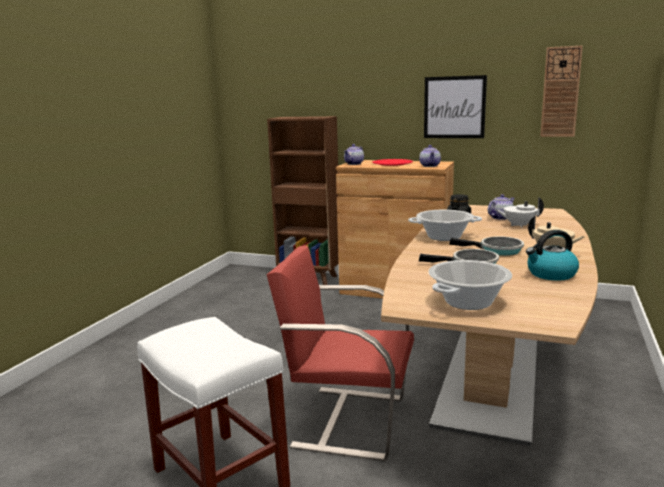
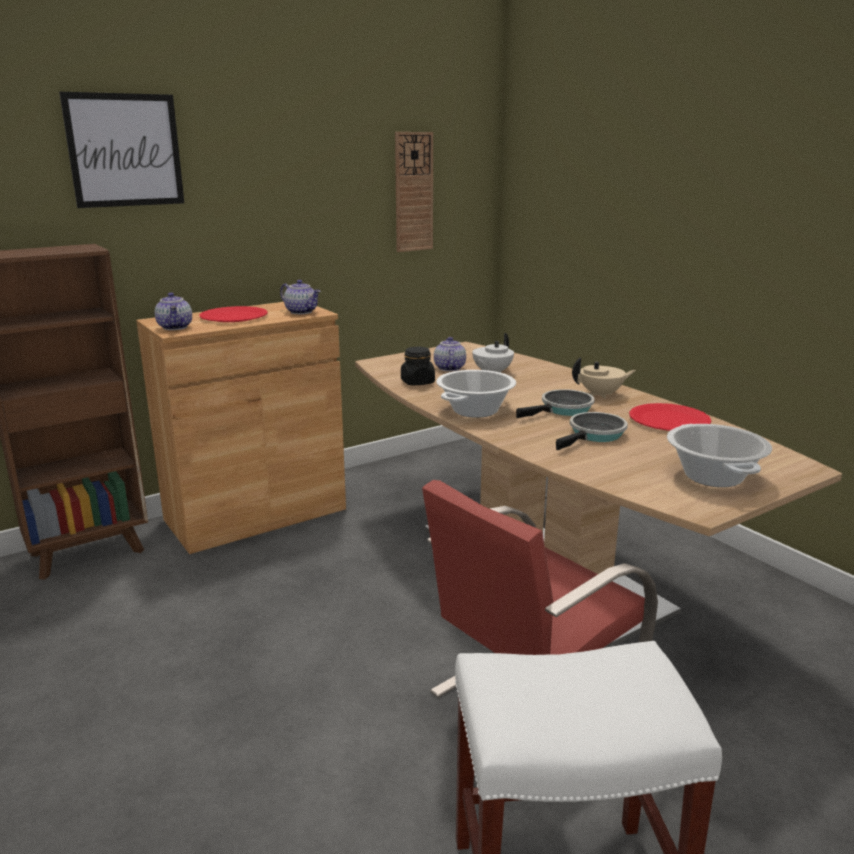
camera: 55 degrees left, 5 degrees up
(454, 107) = (288, 217): picture -> picture (125, 150)
(551, 274) = (669, 420): kettle -> red plate

